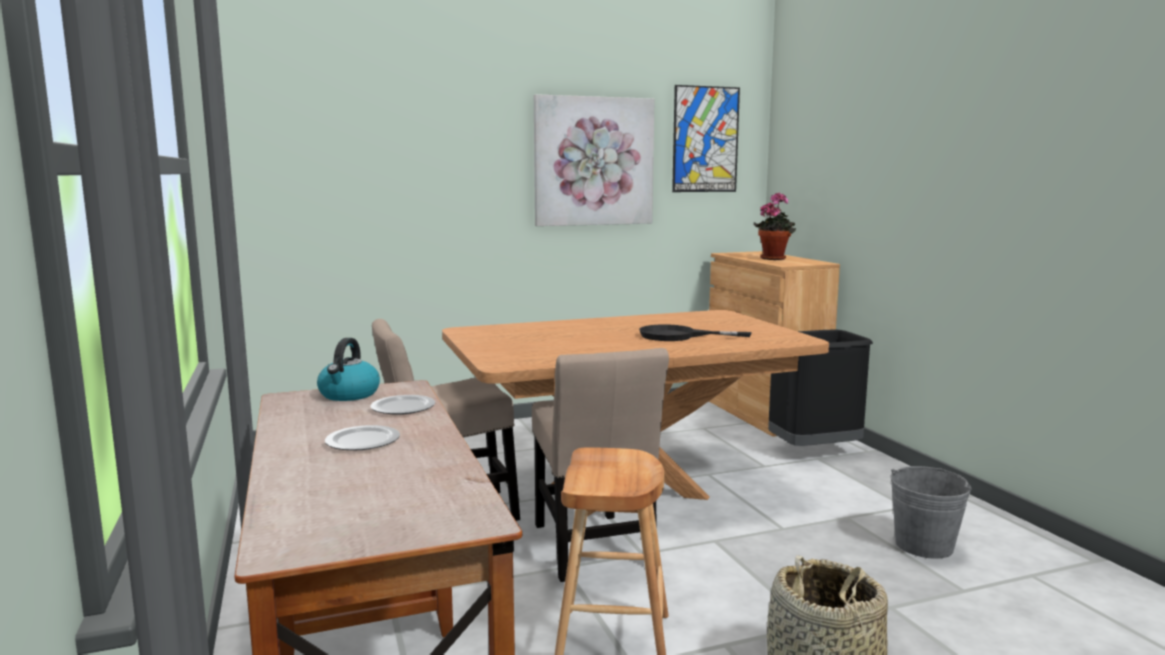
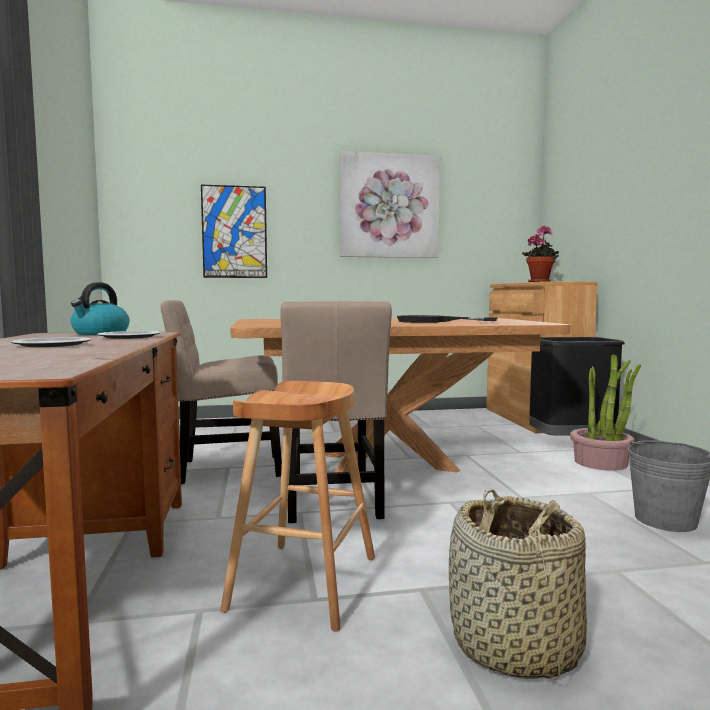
camera: 10 degrees right, 5 degrees down
(705, 139) = (485, 190): picture -> picture (234, 232)
(850, 475) = (601, 463): none -> potted plant

